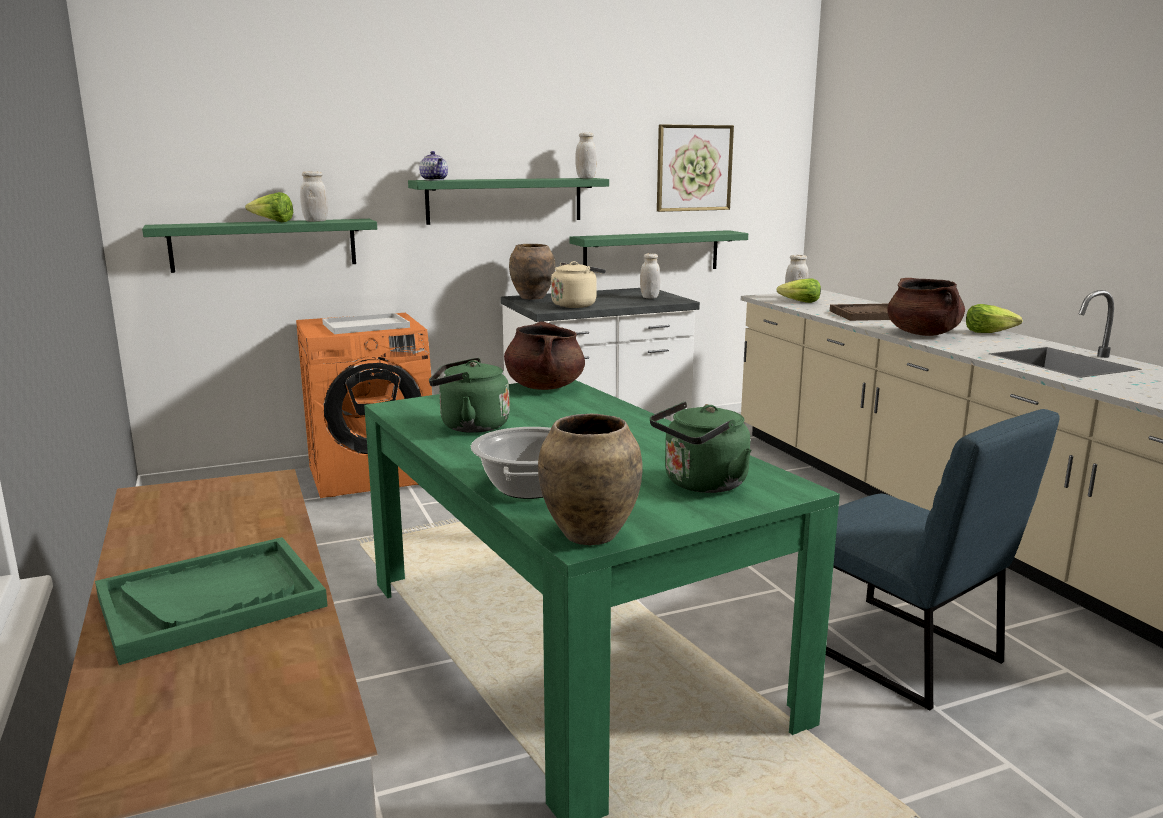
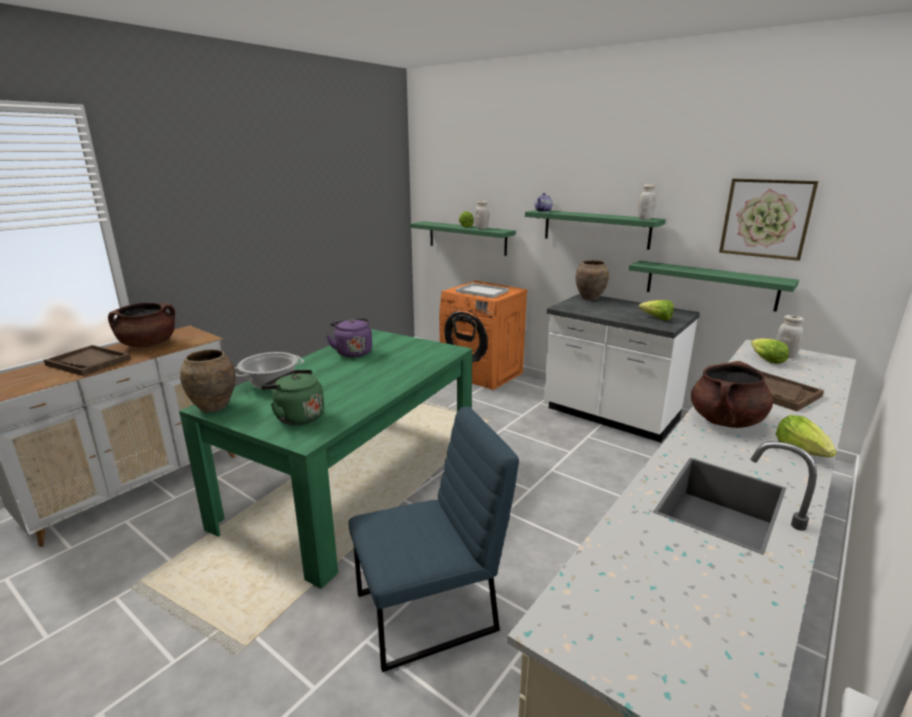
camera: 60 degrees right, 5 degrees up
(212, 601) = (89, 362): green tray -> brown tray
(469, 426) = (353, 352): green kettle -> purple kettle
(544, 387) = (441, 349): brown cooking pot -> brown cooking pot (148, 344)
(576, 305) = (589, 310): beige kettle -> none
(649, 297) = (657, 319): white jar -> lettuce
(900, 652) = (430, 611): blue chair -> blue chair turned 135 degrees counterclockwise

